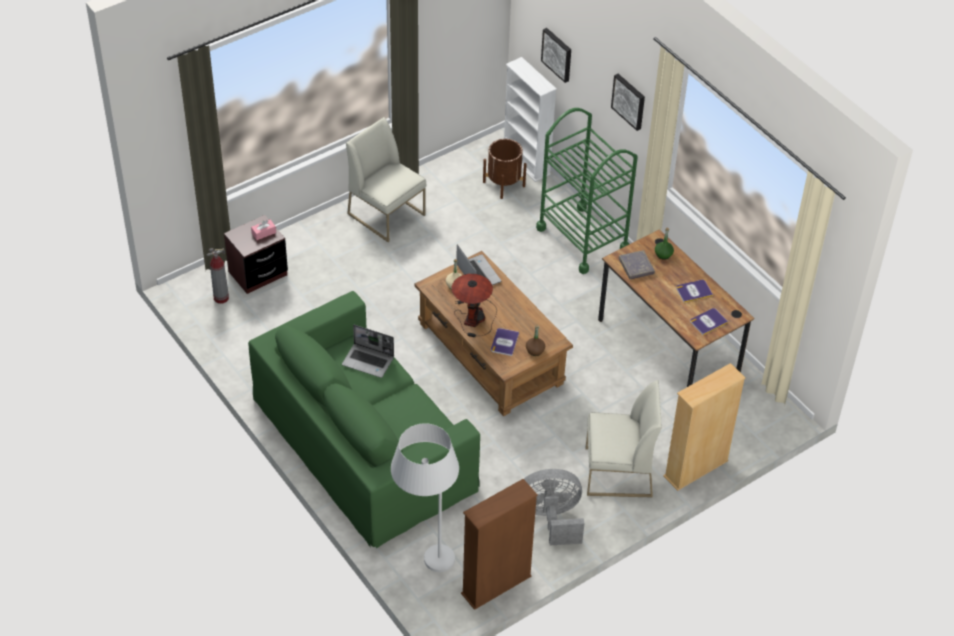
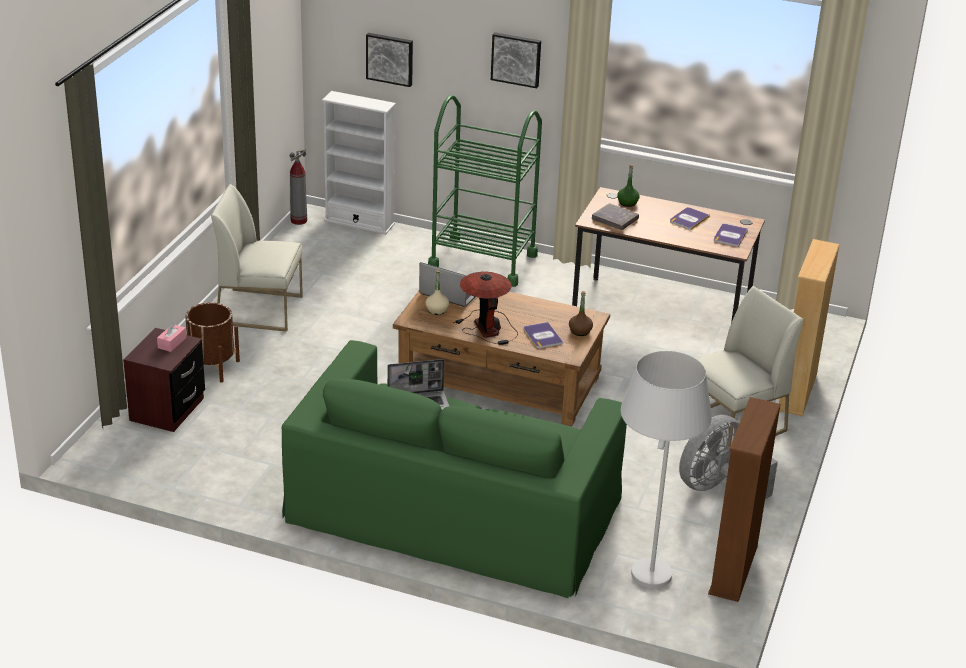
camera: 35 degrees left, 15 degrees down
(221, 298) = (146, 447): fire extinguisher -> fire extinguisher (298, 220)
(504, 184) = (356, 246): brown planter -> brown planter (212, 367)

